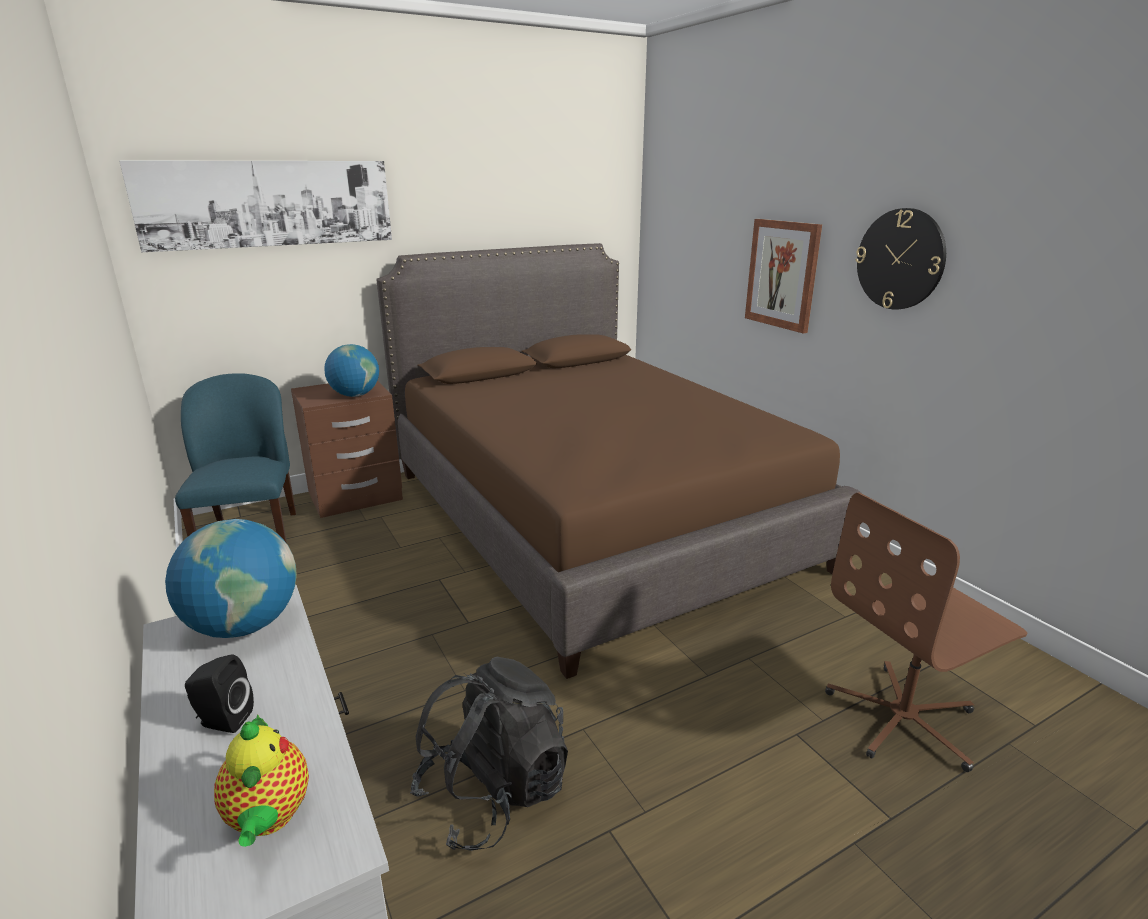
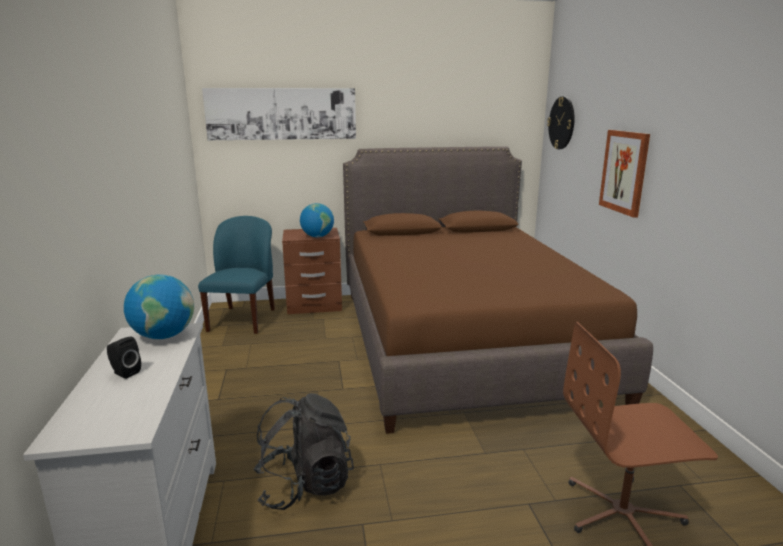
camera: 20 degrees right, 5 degrees down
(269, 818) = (114, 414): teapot -> none
(900, 259) = (698, 161): wall clock -> wall clock (562, 123)

